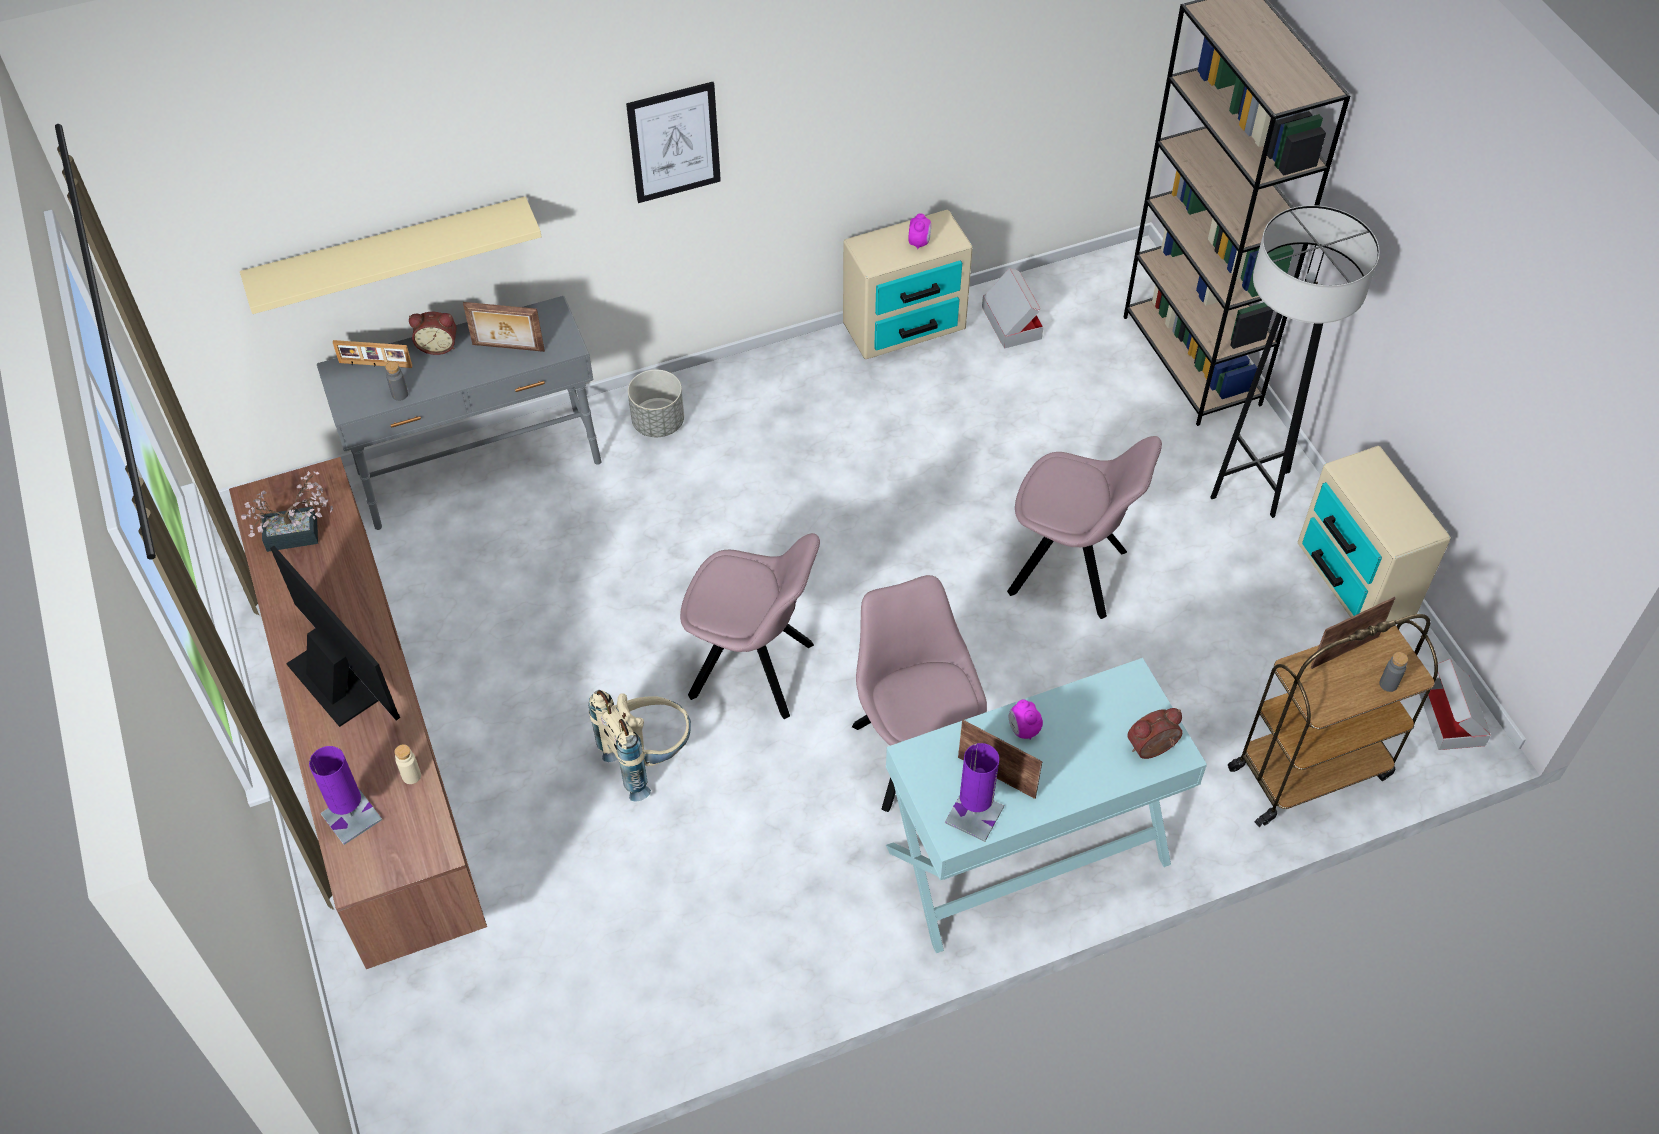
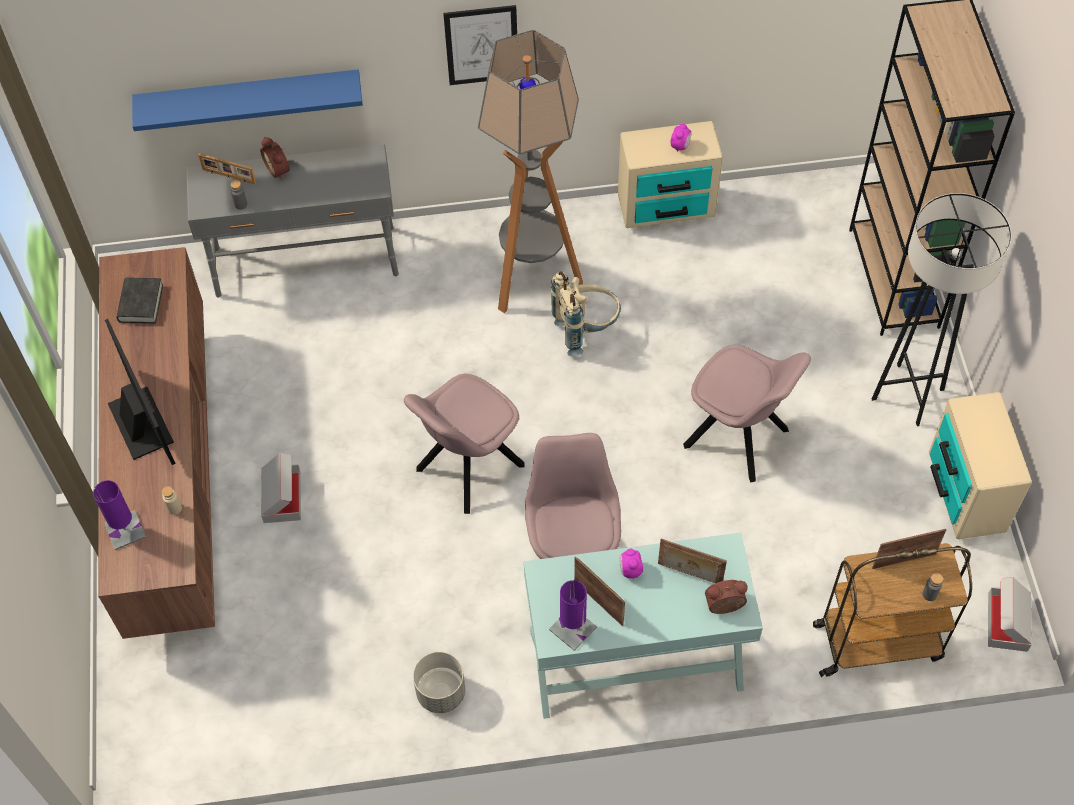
camera: 15 degrees right, 5 degrees up
(299, 534) = (140, 303): potted plant -> black book
(390, 253) = (249, 97): beige shelf -> blue shelf
(438, 345) = (279, 169): alarm clock -> alarm clock turned 45 degrees clockwise
(508, 348) = (330, 181): picture frame -> picture frame (689, 575)
(648, 758) = (371, 520): beige backpack -> beige backpack (586, 329)
(658, 423) = (450, 250): grey planter -> grey planter (440, 692)
(753, 670) = (468, 467): pink chair -> pink chair turned 105 degrees clockwise
(768, 437) = (533, 279): none -> floor lamp
(1011, 322) = (755, 217): cardboard box -> cardboard box (282, 497)

